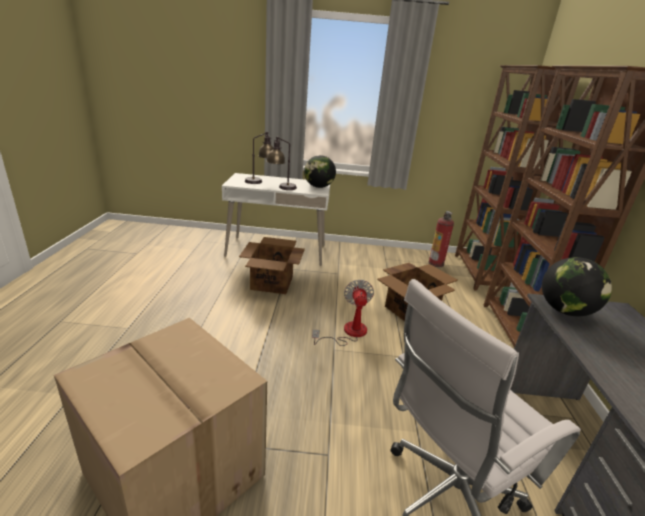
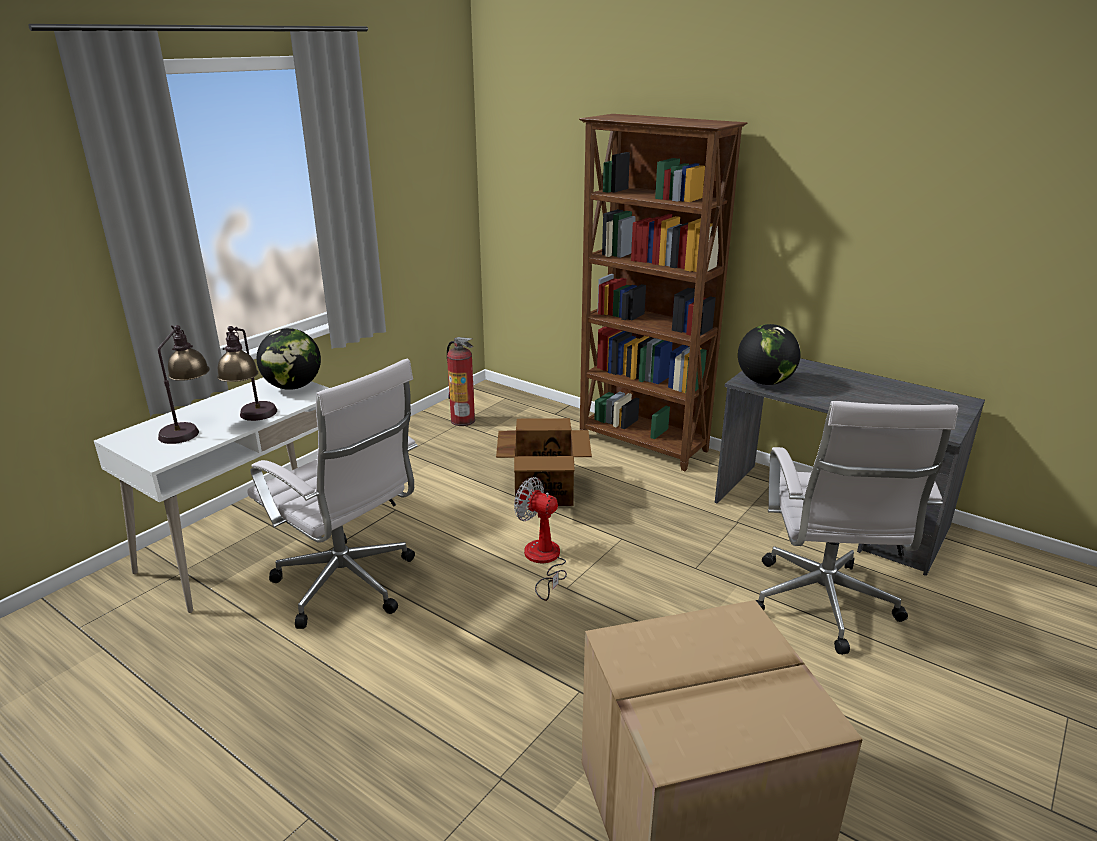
camera: 55 degrees left, 0 degrees up
(271, 283) = (349, 586): cardboard box -> white office chair
(478, 273) = (516, 404): brown bookcase -> none

